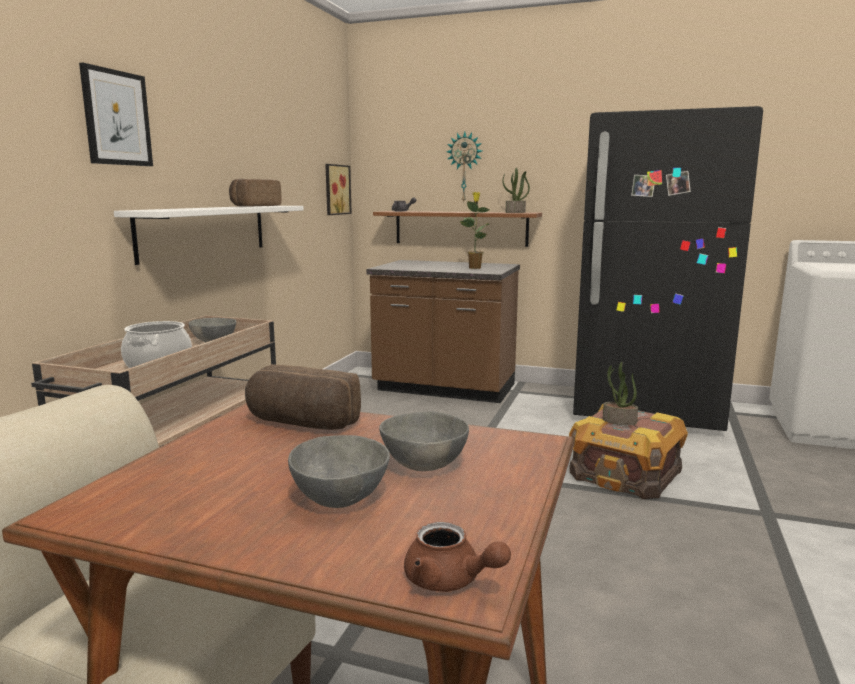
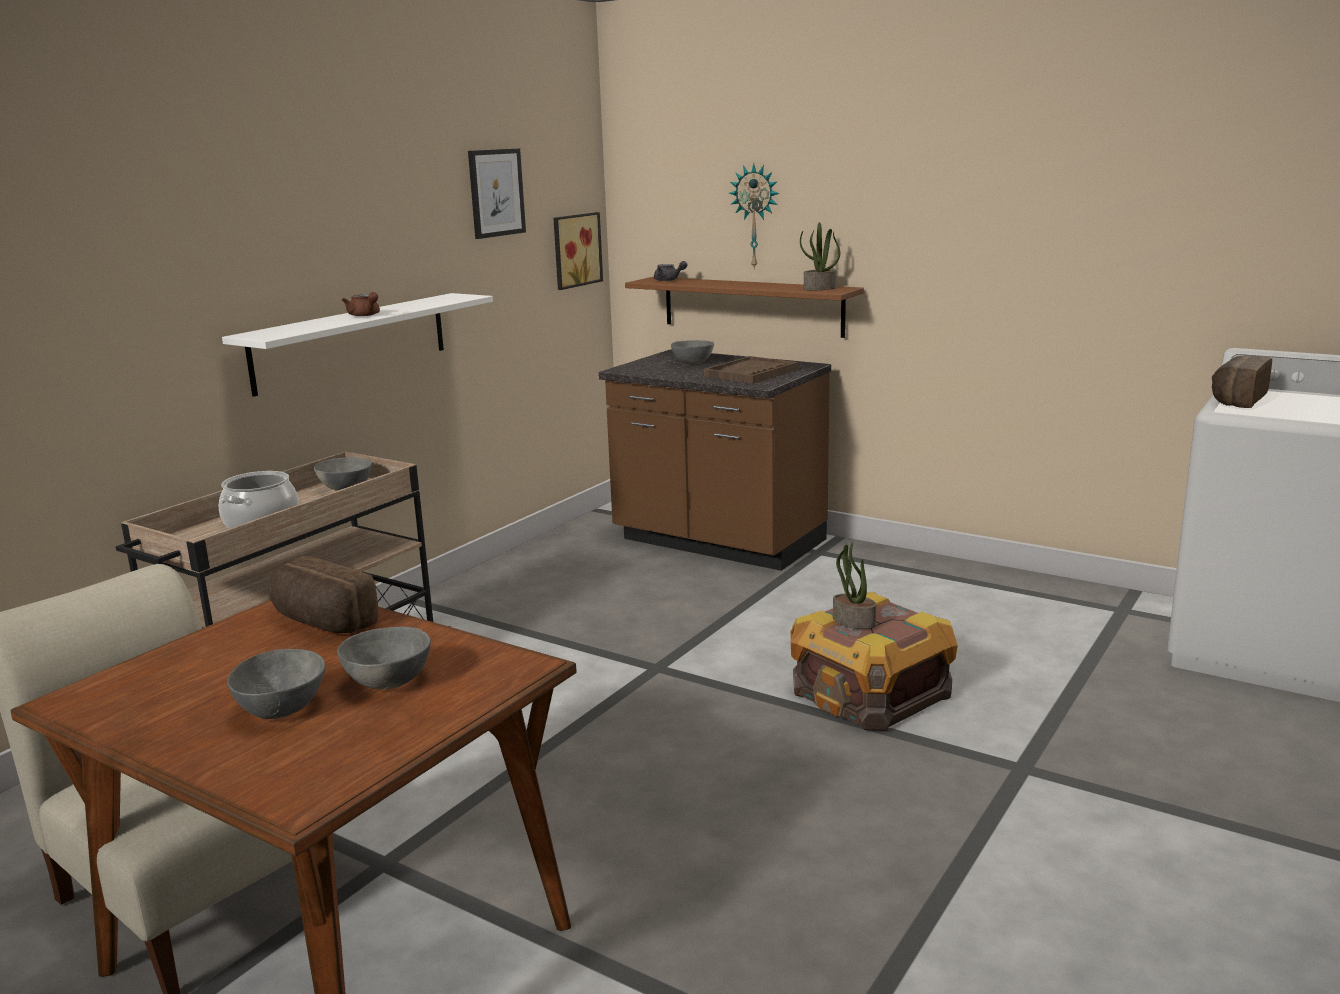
camera: 15 degrees right, 5 degrees up
(116, 118) = (223, 226): picture -> picture (496, 193)
(254, 206) = (418, 304): bread -> bread (1236, 399)
(427, 264) = (693, 363): none -> grey bowl
(450, 581) = (296, 792): brown teapot -> brown teapot (365, 315)
(475, 268) = (751, 373): potted plant -> brown tray
(647, 411) = (990, 599): black fridge -> none

